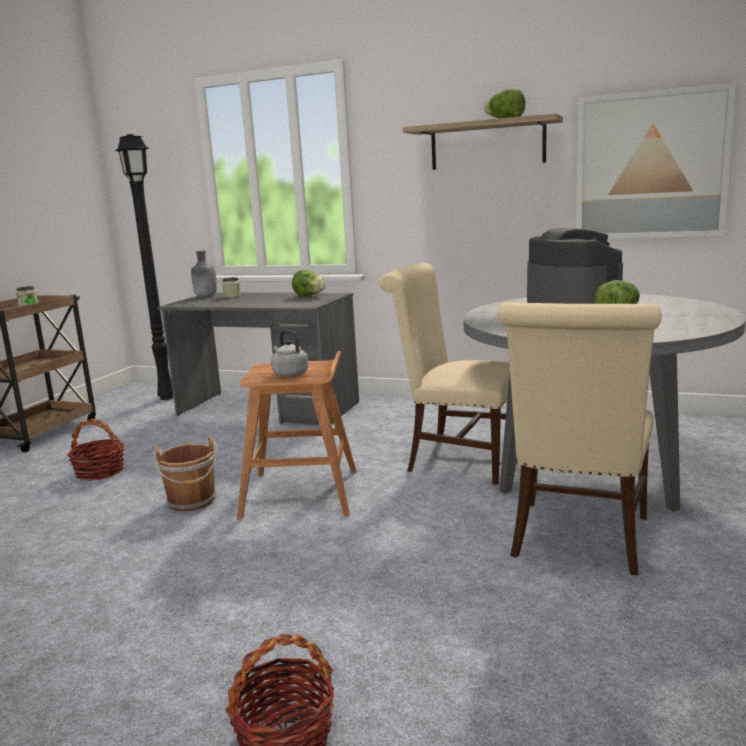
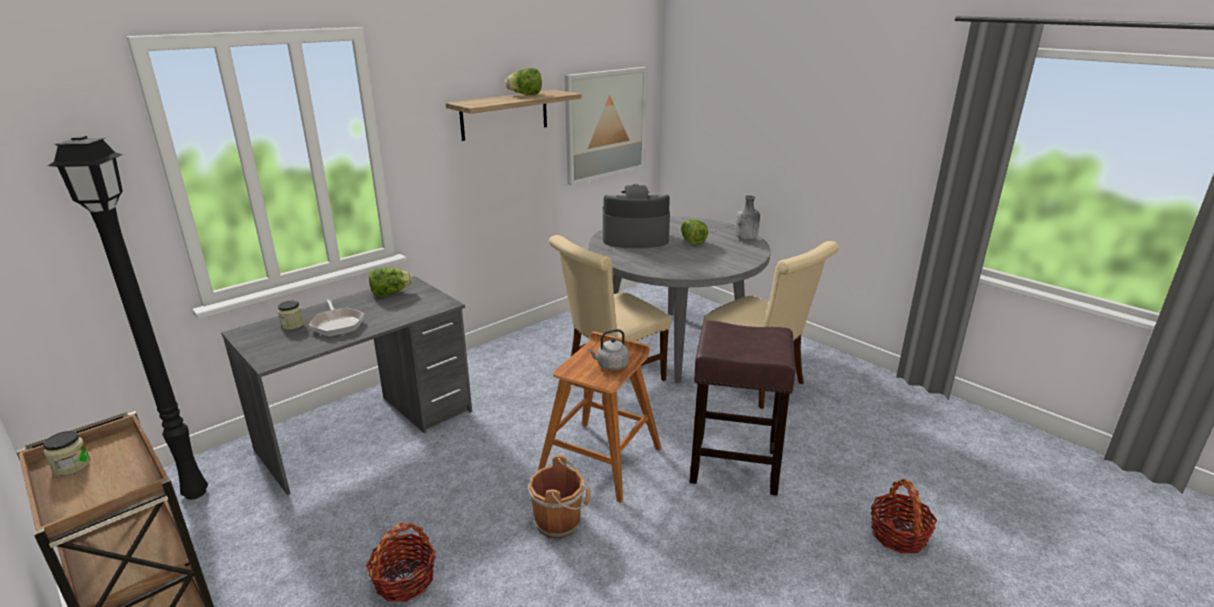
camera: 65 degrees left, 10 degrees up
(205, 296) = (251, 338): grey bottle -> grey bottle (746, 239)
(243, 300) = (337, 324): none -> frying pan
(350, 564) = (732, 466): none -> brown stool

